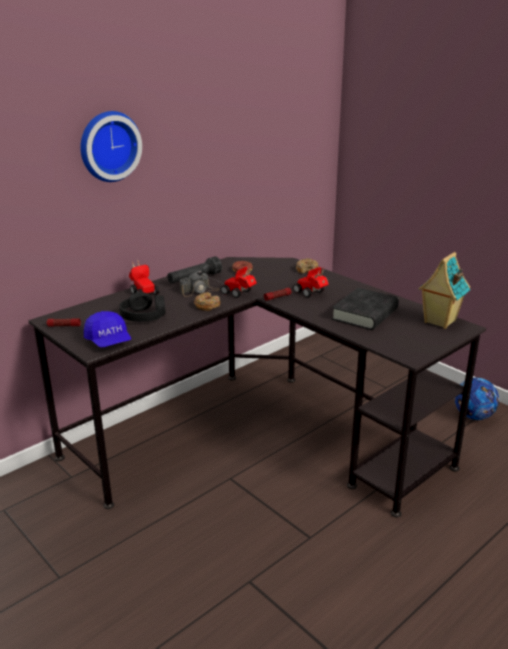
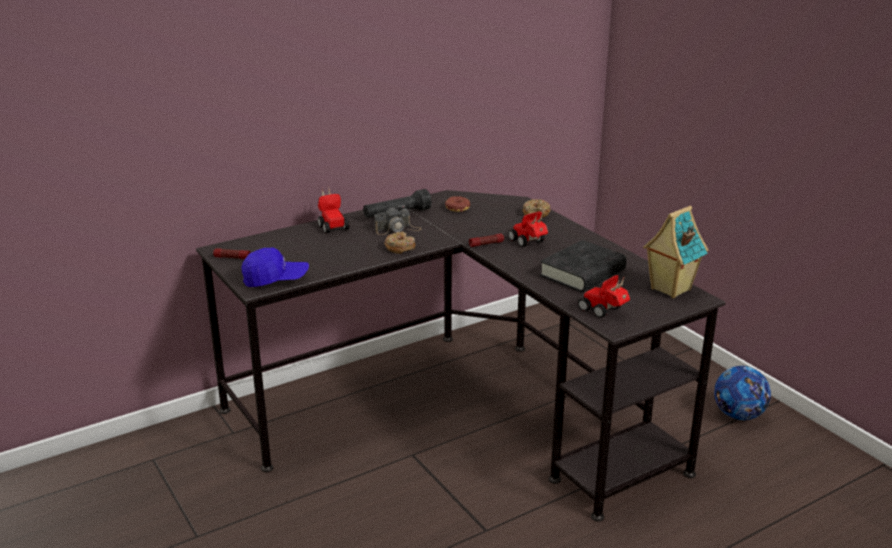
camera: 10 degrees right, 0 degrees up
(108, 146) = (300, 55): wall clock -> none
(109, 341) = (275, 279): blue cap -> blue cap turned 75 degrees counterclockwise
(144, 316) = (323, 253): black headphones -> none
(240, 293) = (443, 236): toy car -> toy car (604, 311)

